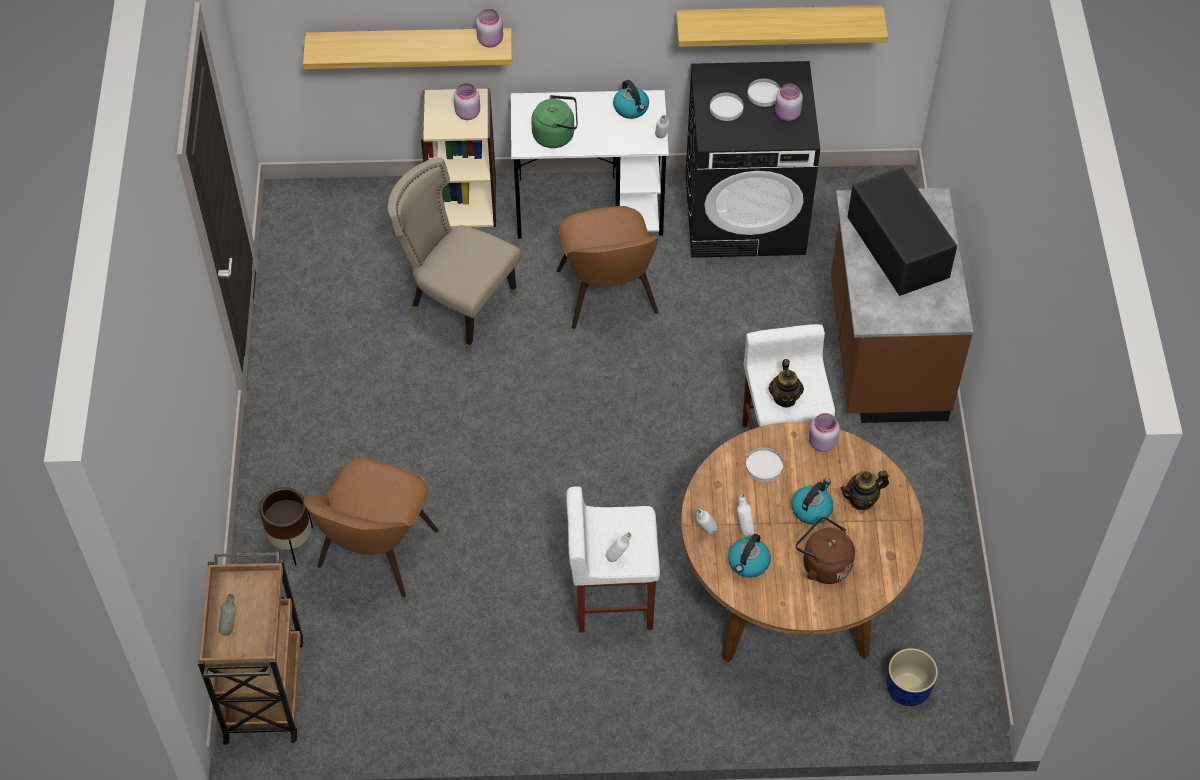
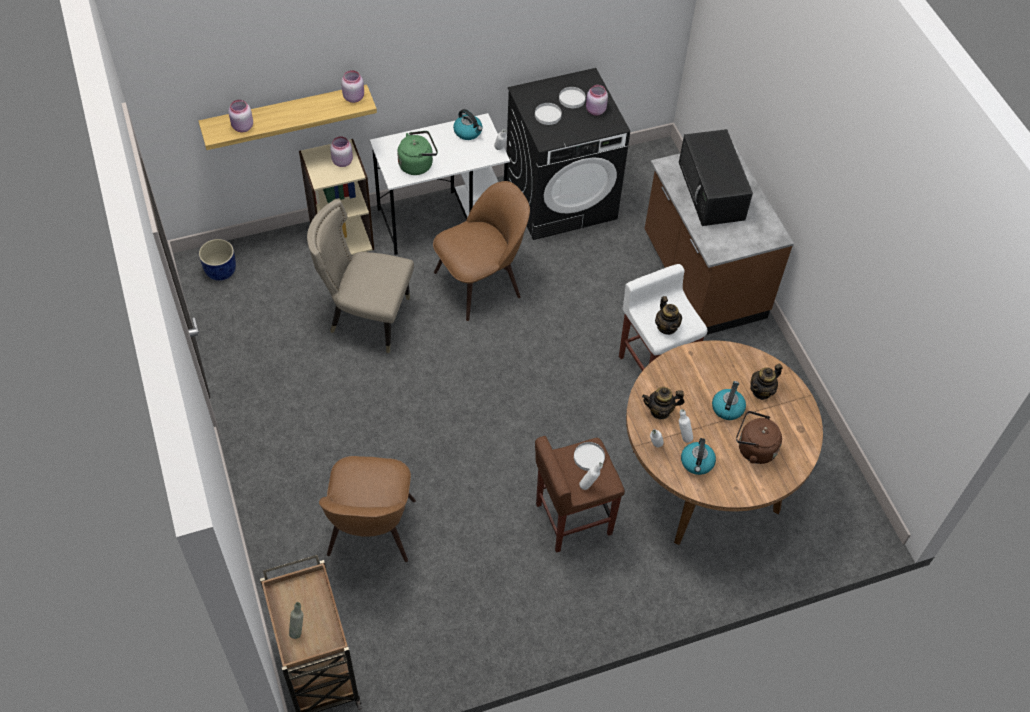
camera: 20 degrees left, 0 degrees up
(291, 543) = (298, 541): brown planter -> none
(608, 295) = (480, 283): brown chair -> brown chair turned 90 degrees counterclockwise
(612, 599) = (572, 519): white stool -> brown stool
(729, 492) = (660, 411): none -> teapot
(764, 466) = (678, 383): white plate -> white plate (589, 457)
(778, 22) = (572, 40): shelf -> none
(821, 443) = (714, 355): pink jar -> pink jar (242, 127)
(896, 245) = (712, 191): black microwave -> black microwave turned 150 degrees counterclockwise
(908, 689) = (819, 528): blue planter -> blue planter (221, 271)

